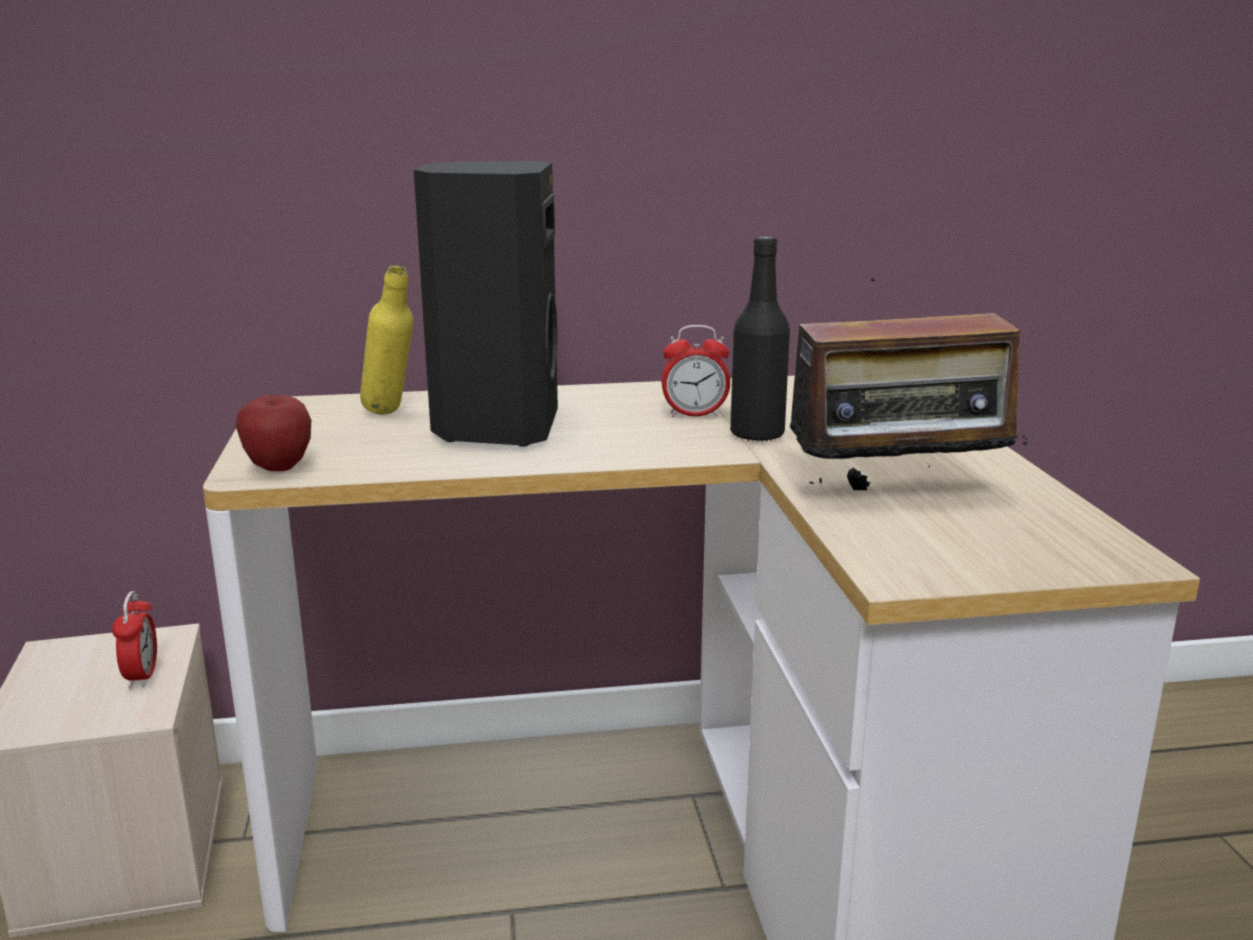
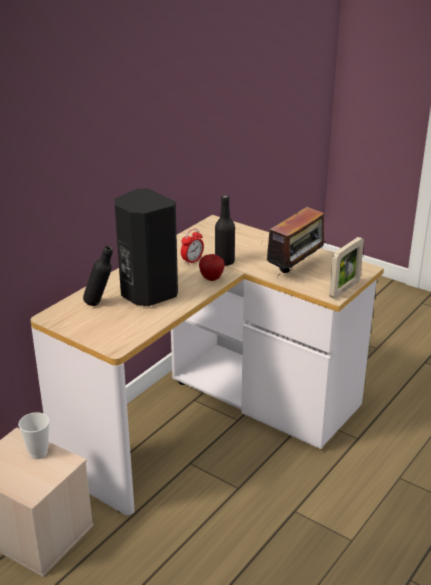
camera: 45 degrees left, 10 degrees up
(142, 676) = (38, 453): alarm clock -> cup
(278, 468) = (119, 340): apple -> apple (211, 279)
(392, 415) = (100, 304): yellow bottle -> black bottle
(960, 575) = (344, 289): none -> picture frame

